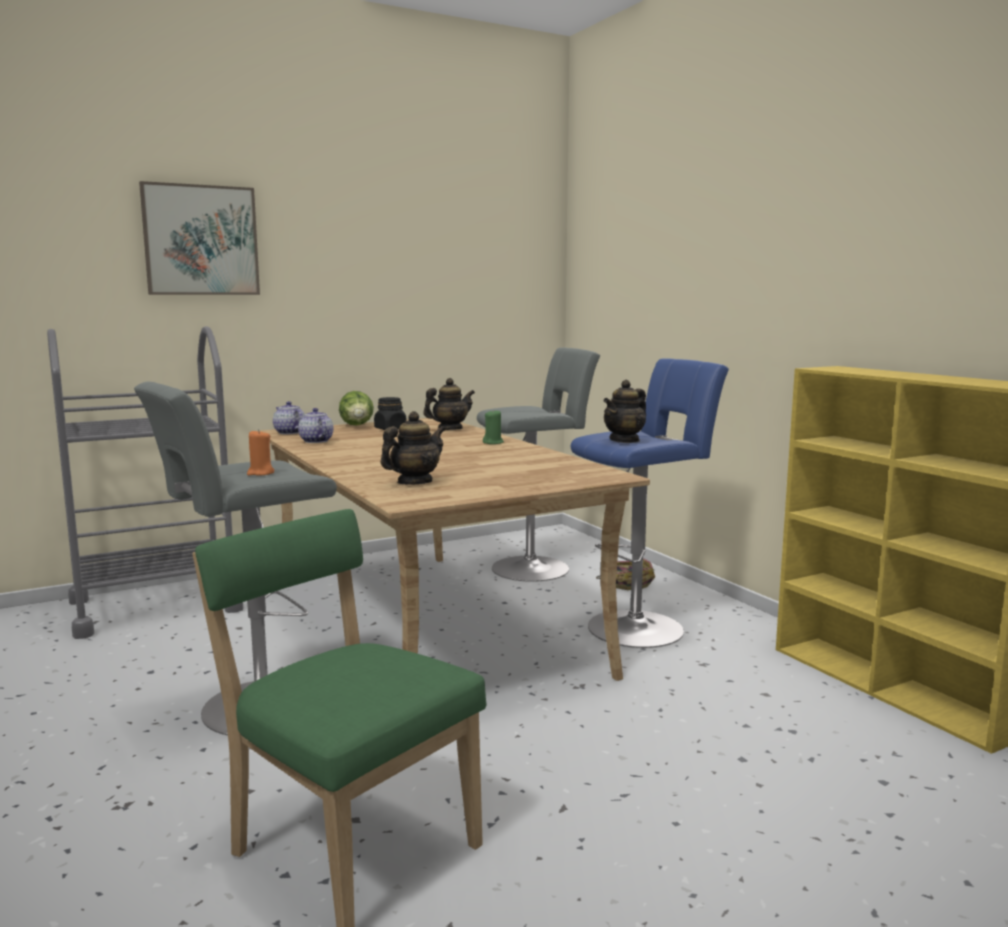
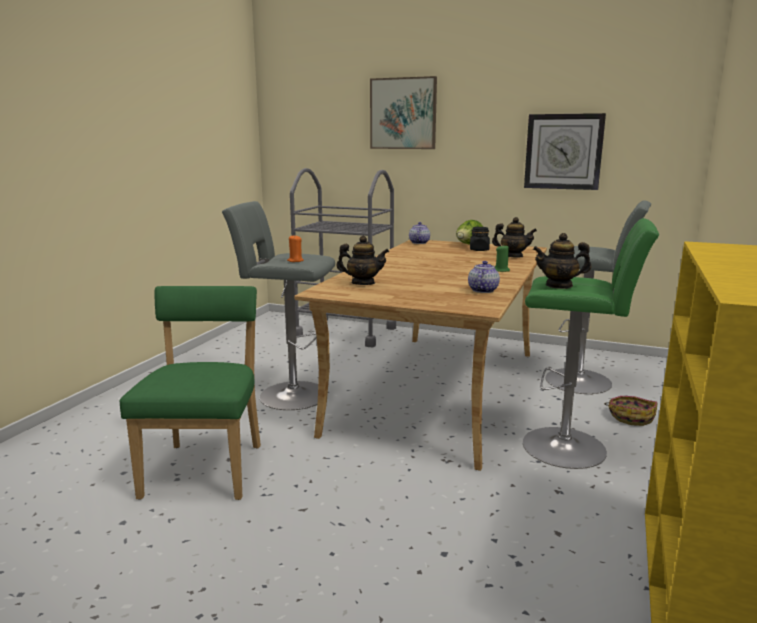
camera: 50 degrees right, 5 degrees up
(315, 441) = (412, 250): teapot -> teapot (482, 290)
(429, 297) = (563, 151): none -> wall clock
(641, 626) = (570, 448): blue stool -> green stool

